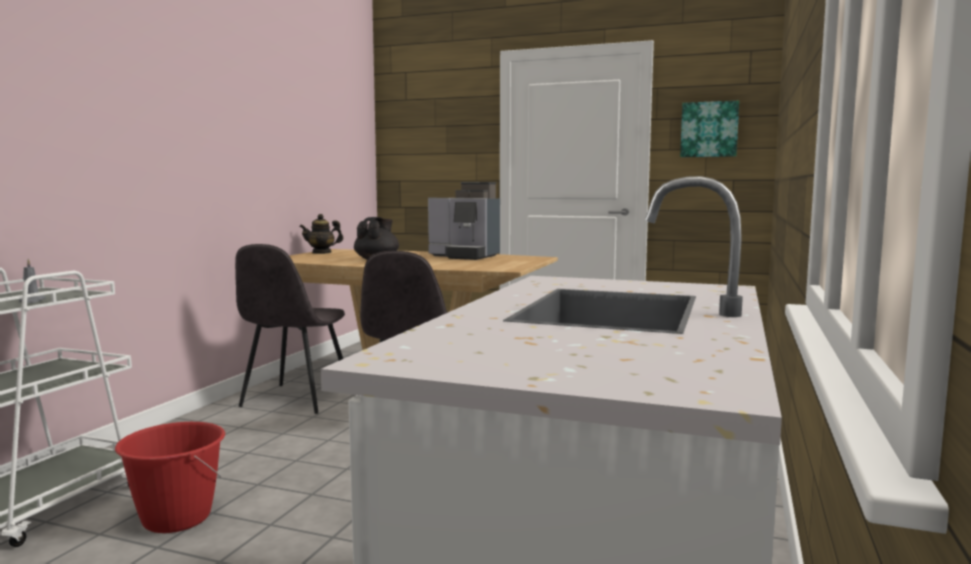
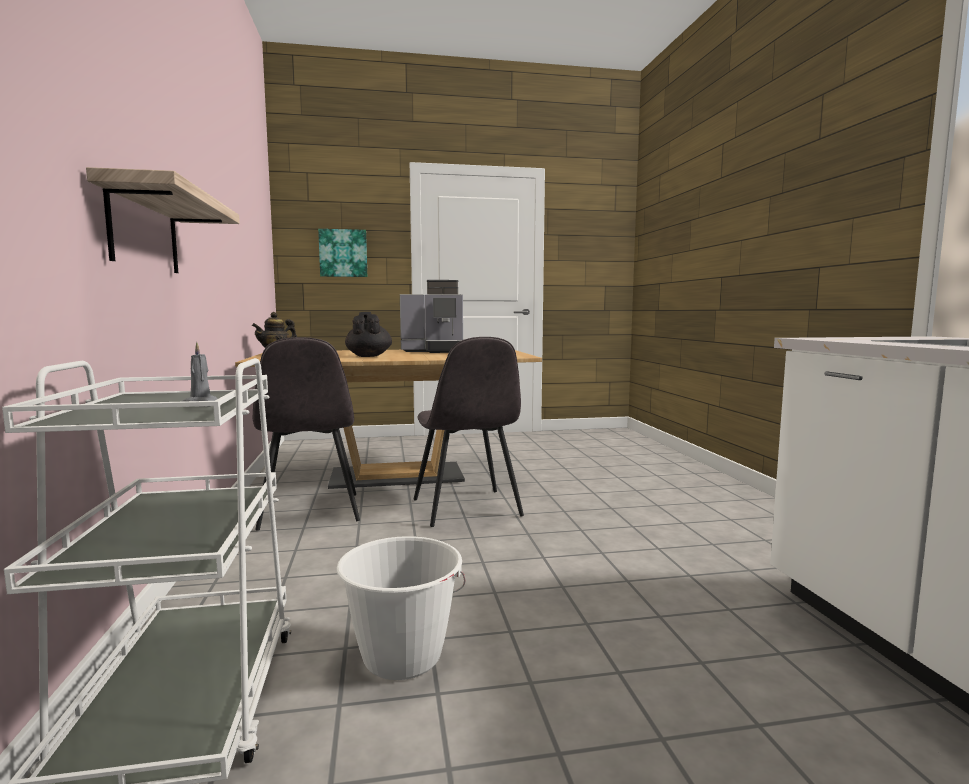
camera: 30 degrees left, 0 degrees up
(115, 165) = (144, 231): none -> shelf
(176, 518) = (402, 657): red bucket -> white bucket
(709, 129) = (588, 245): picture -> picture (343, 253)

